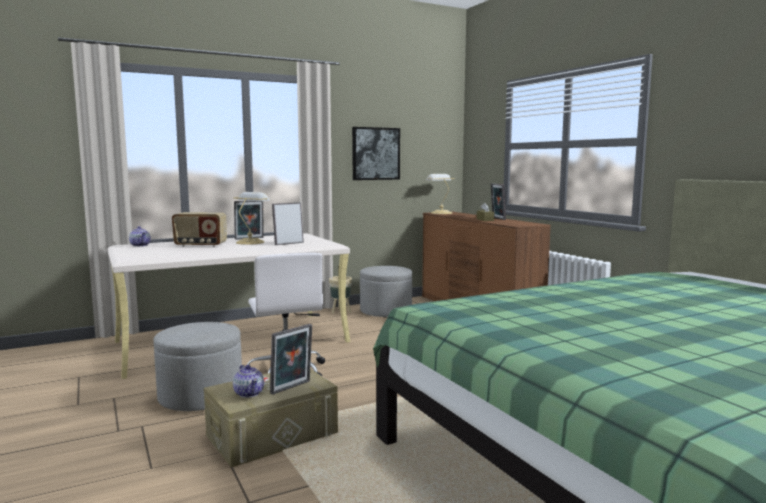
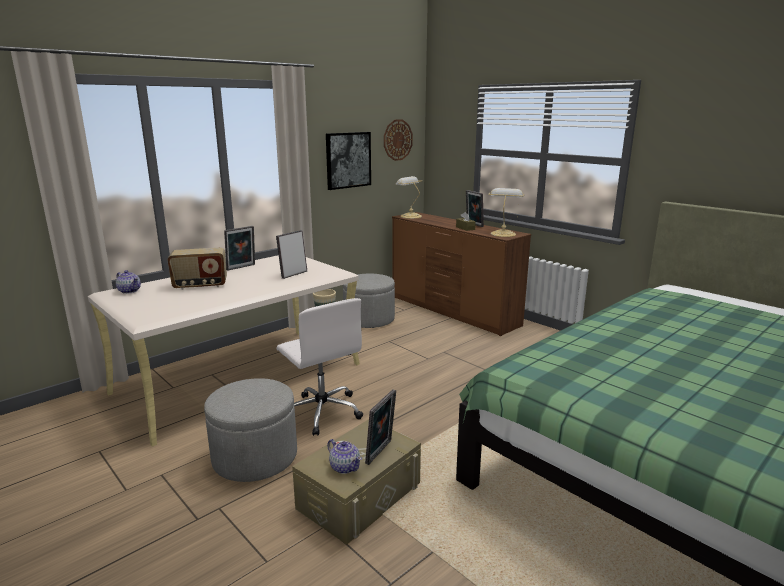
camera: 15 degrees left, 10 degrees up
(251, 242) = (250, 274): table lamp -> table lamp (503, 233)
(431, 138) = (397, 140): none -> wall clock

